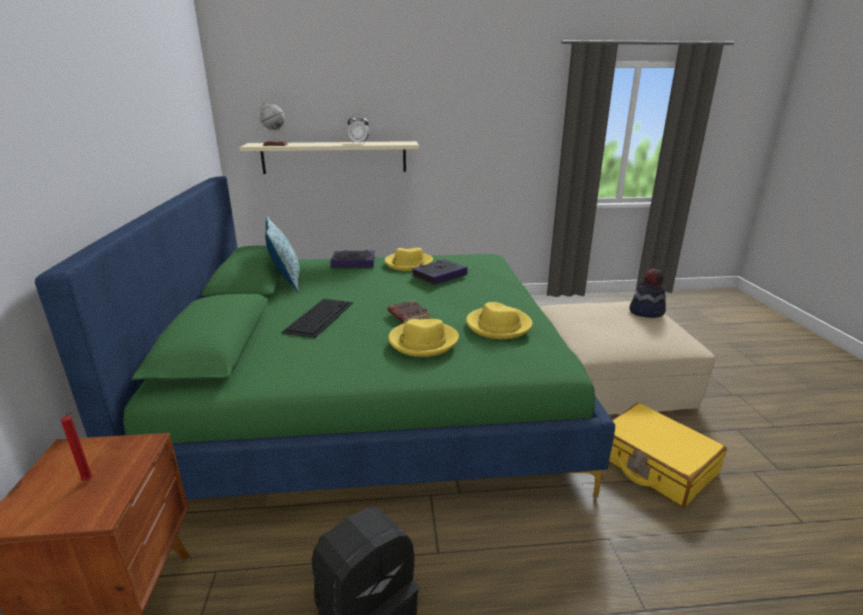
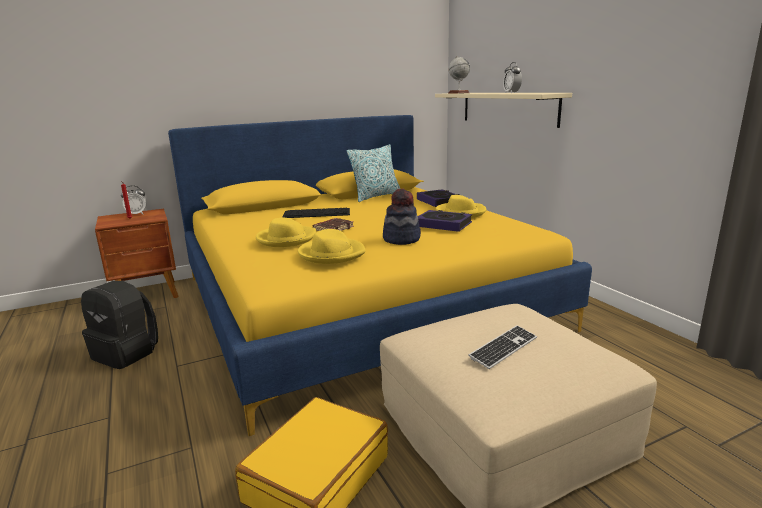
camera: 70 degrees right, 5 degrees down
(58, 472) = (137, 214): none -> alarm clock
(372, 391) = (359, 301): green bed -> yellow bed
(625, 322) = (503, 348): none -> keyboard
(646, 311) = (572, 364): hat -> hat (401, 239)

